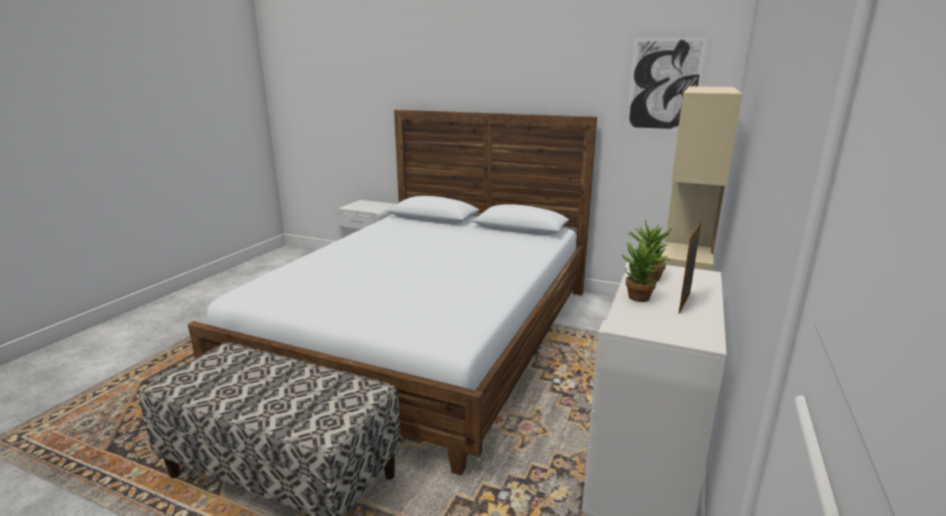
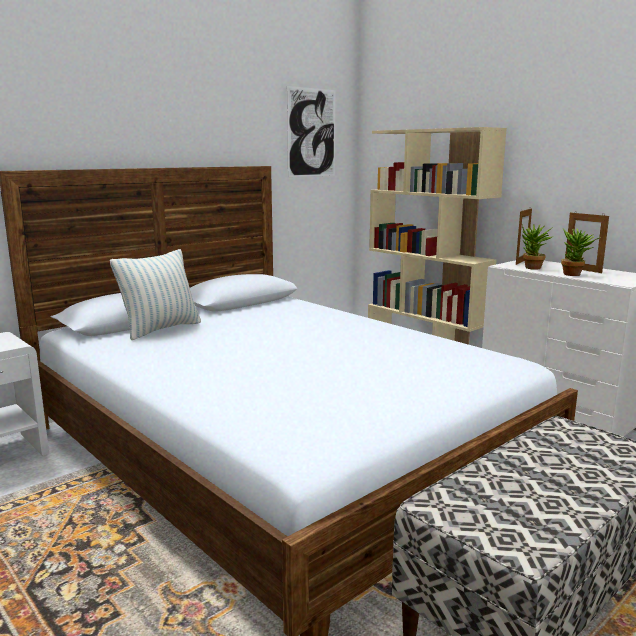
camera: 65 degrees left, 5 degrees down
(427, 225) = (161, 329): none -> pillow
(684, 271) = (521, 261): none -> picture frame

